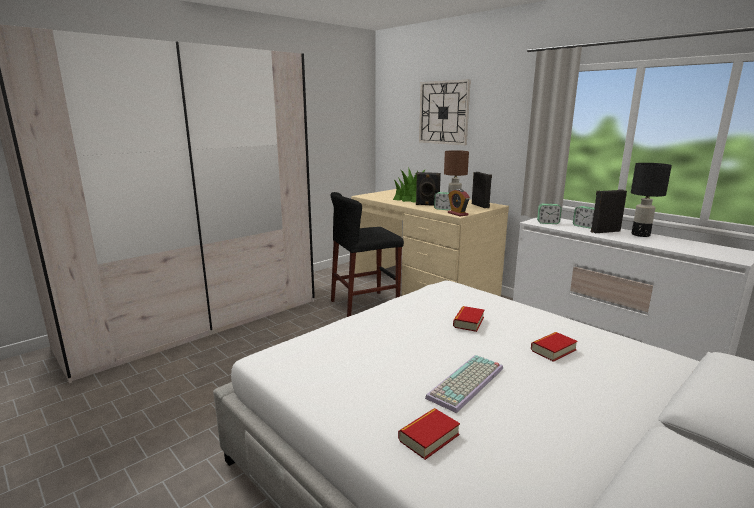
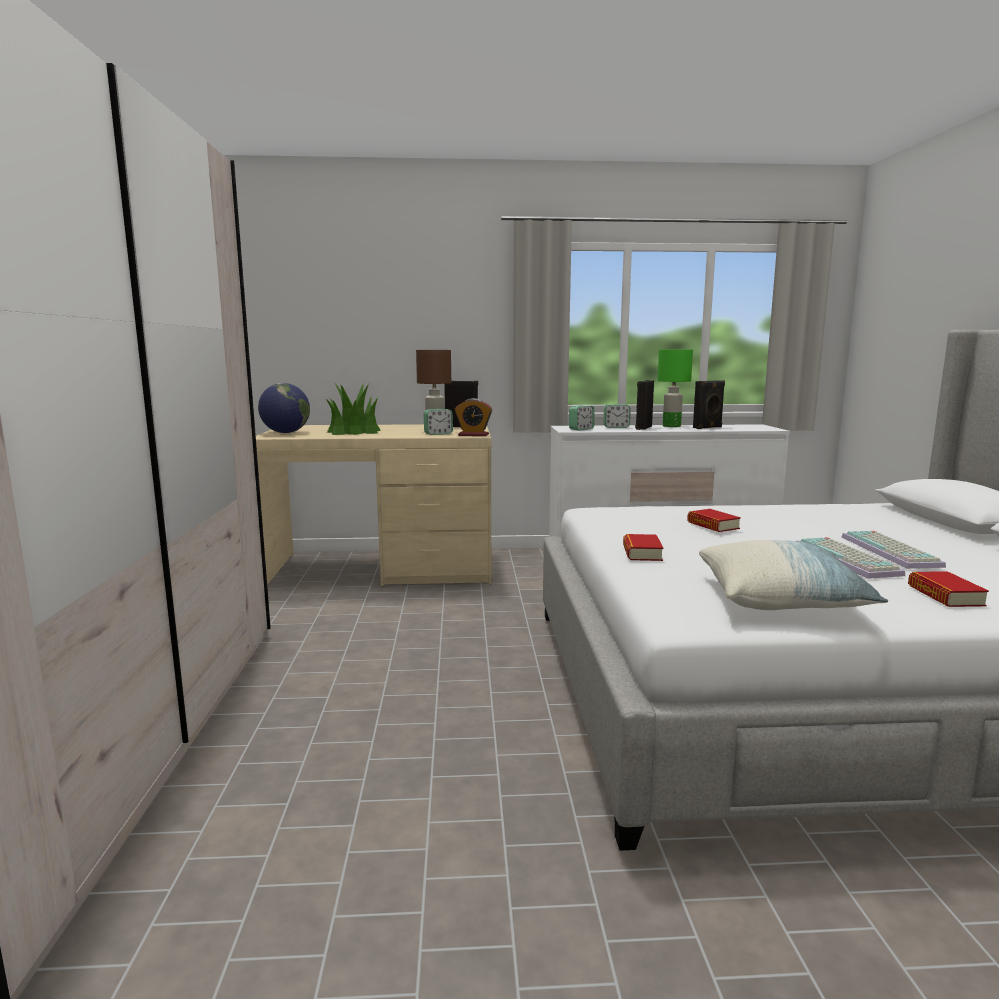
camera: 50 degrees left, 5 degrees down
(334, 377) = (781, 600): none -> pillow
(364, 304) = (357, 611): black stool -> none
(380, 194) = (286, 433): none -> globe
(427, 205) = (401, 433): black speaker -> black speaker (708, 427)
(443, 112) = (359, 299): wall clock -> none
(526, 398) = (892, 551): none -> keyboard
(553, 350) = (805, 522): book -> book (642, 553)
(640, 235) = (671, 426): black table lamp -> green table lamp

